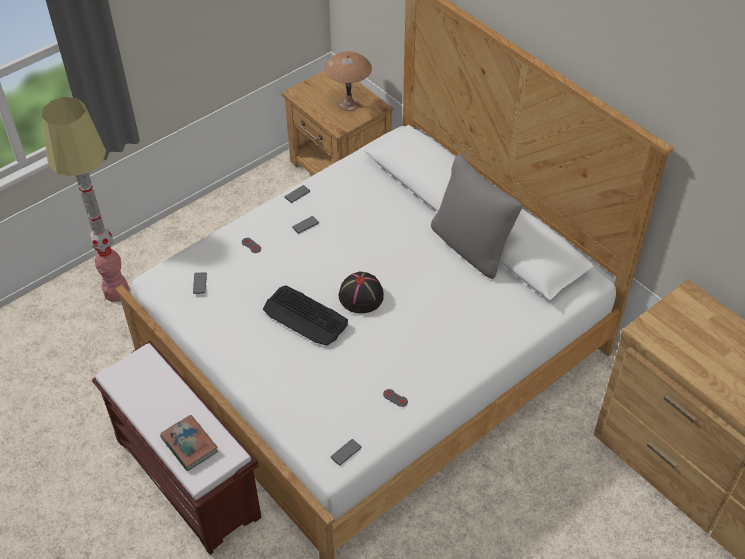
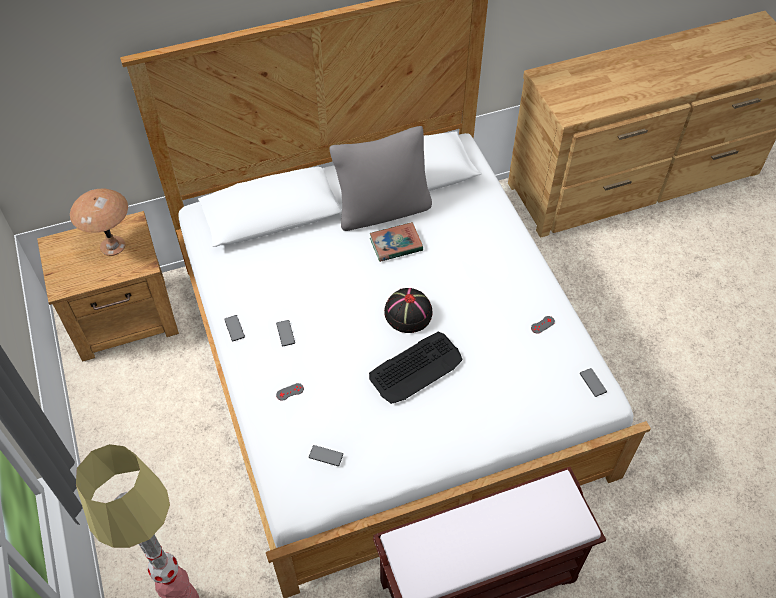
camera: 70 degrees left, 5 degrees up
(189, 445) = (538, 523): book -> book (396, 244)

